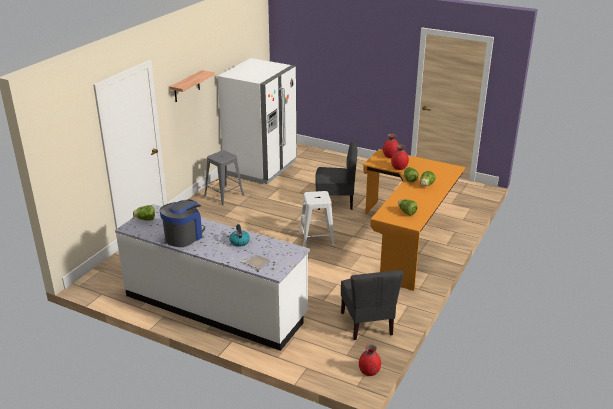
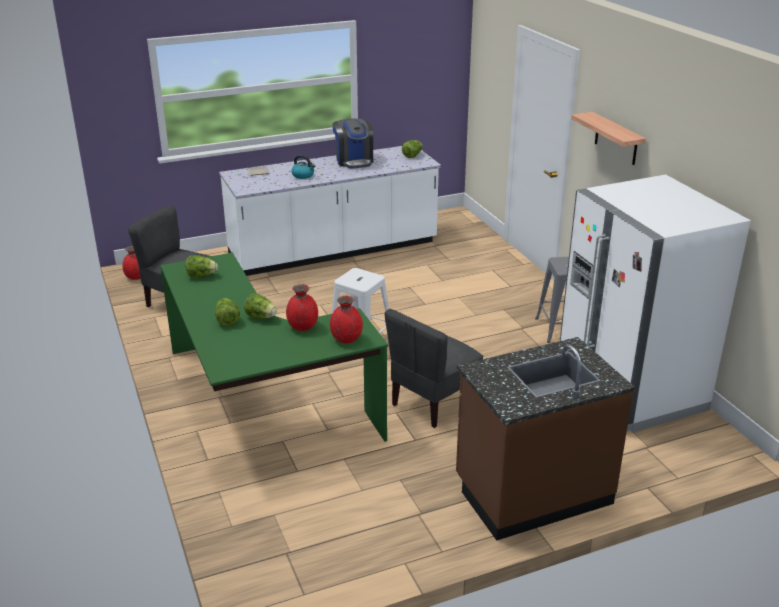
camera: 130 degrees right, 0 degrees up
(357, 166) = (532, 492): none -> brown counter
(408, 239) = (257, 408): orange desk -> green desk

